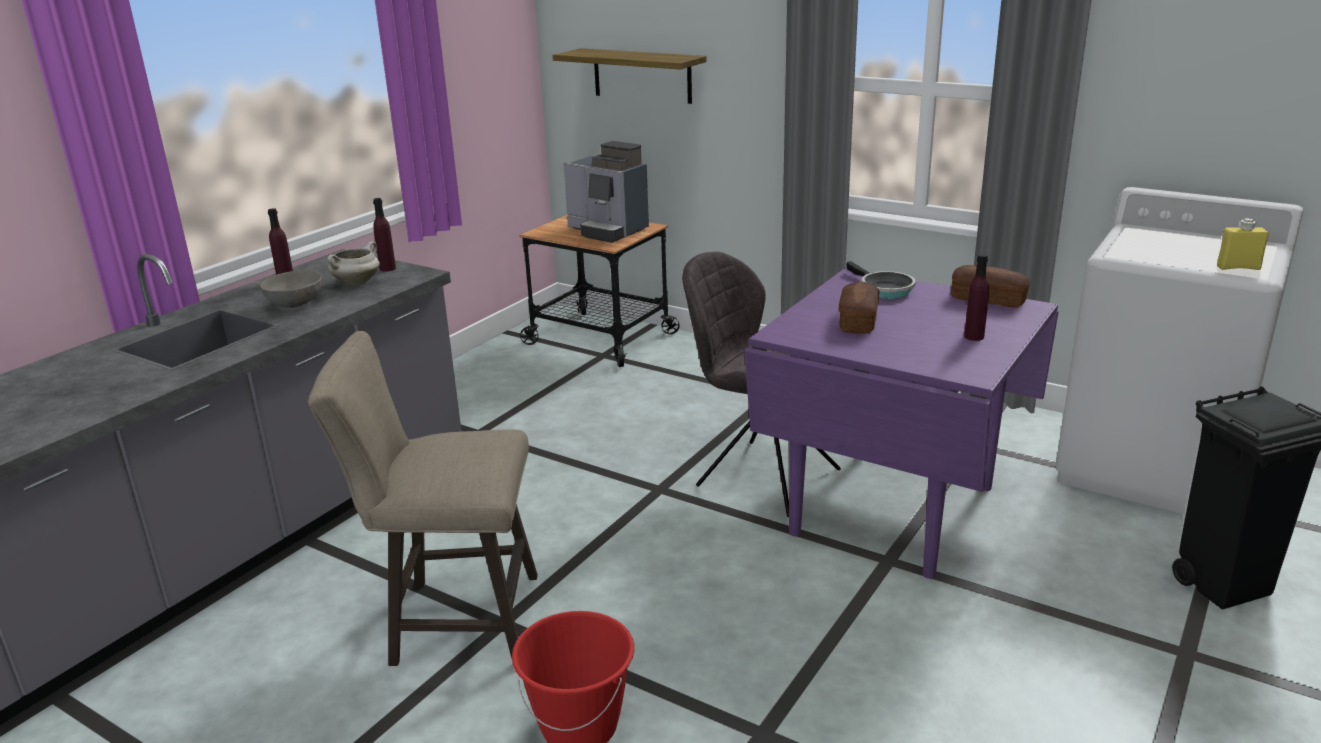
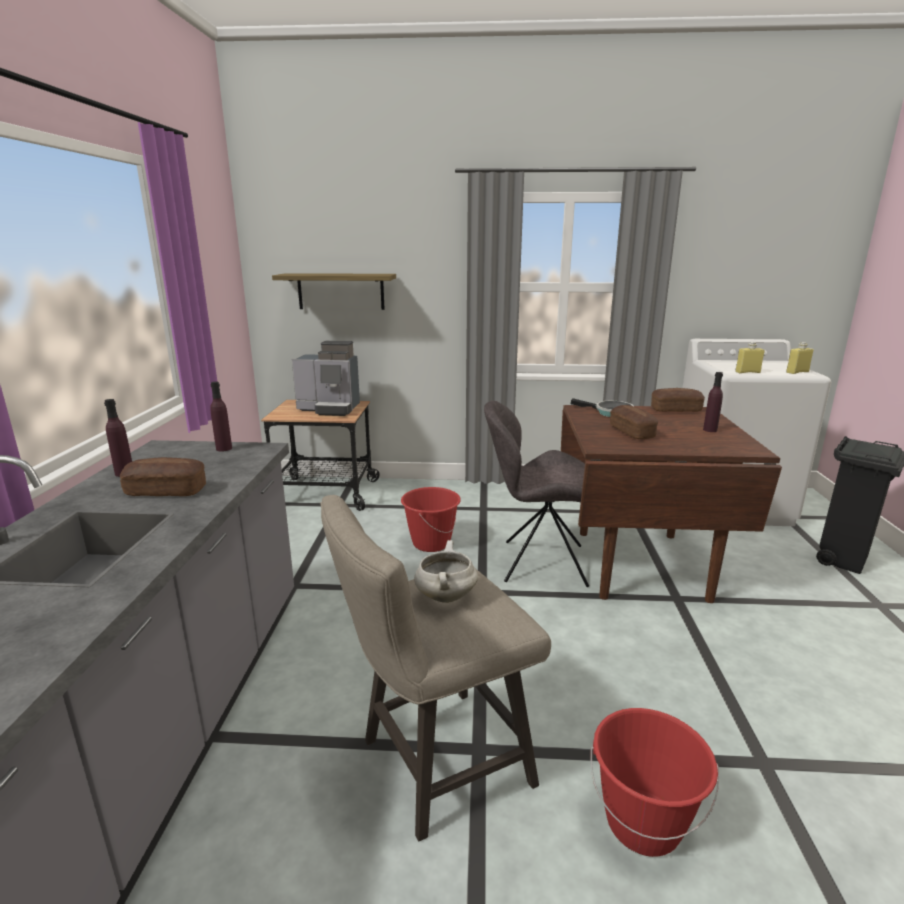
camera: 30 degrees left, 5 degrees down
(296, 304) = (166, 491): grey bowl -> bread
(357, 282) = (209, 463): white cooking pot -> white cooking pot (445, 596)
(660, 423) = (431, 543): none -> red bucket
(891, 509) = (638, 564): purple dining table -> brown dining table
(1147, 257) = (747, 372): none -> yellow bottle

